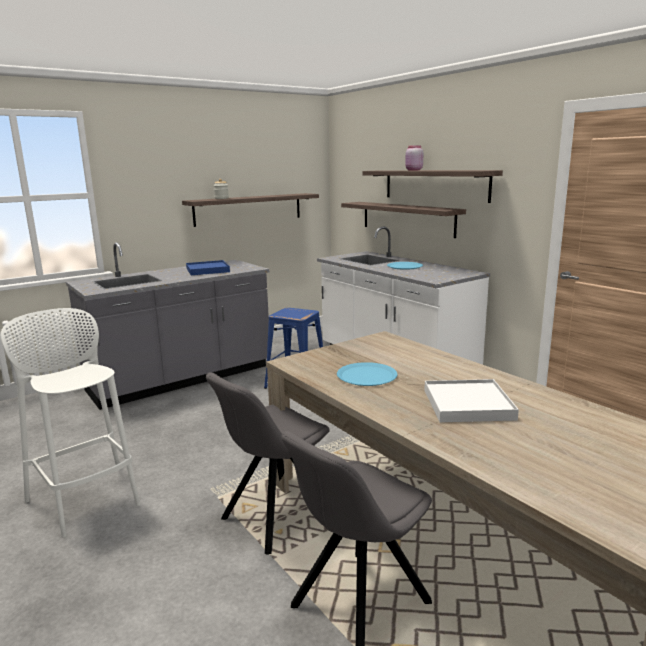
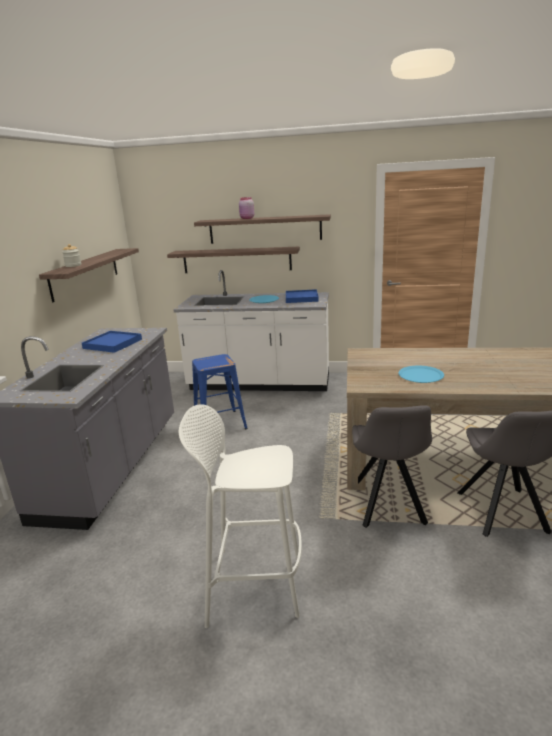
camera: 45 degrees left, 5 degrees up
(441, 272) = (301, 298): none -> blue tray
(467, 404) = (497, 368): white tray -> none

